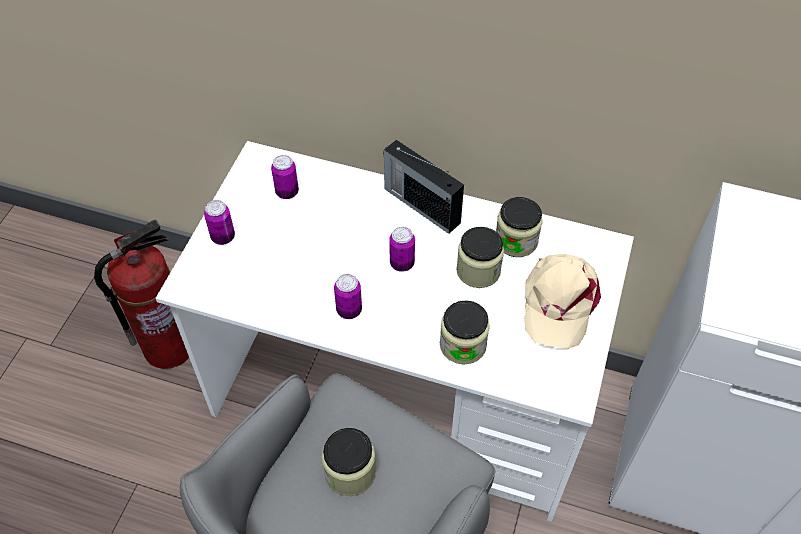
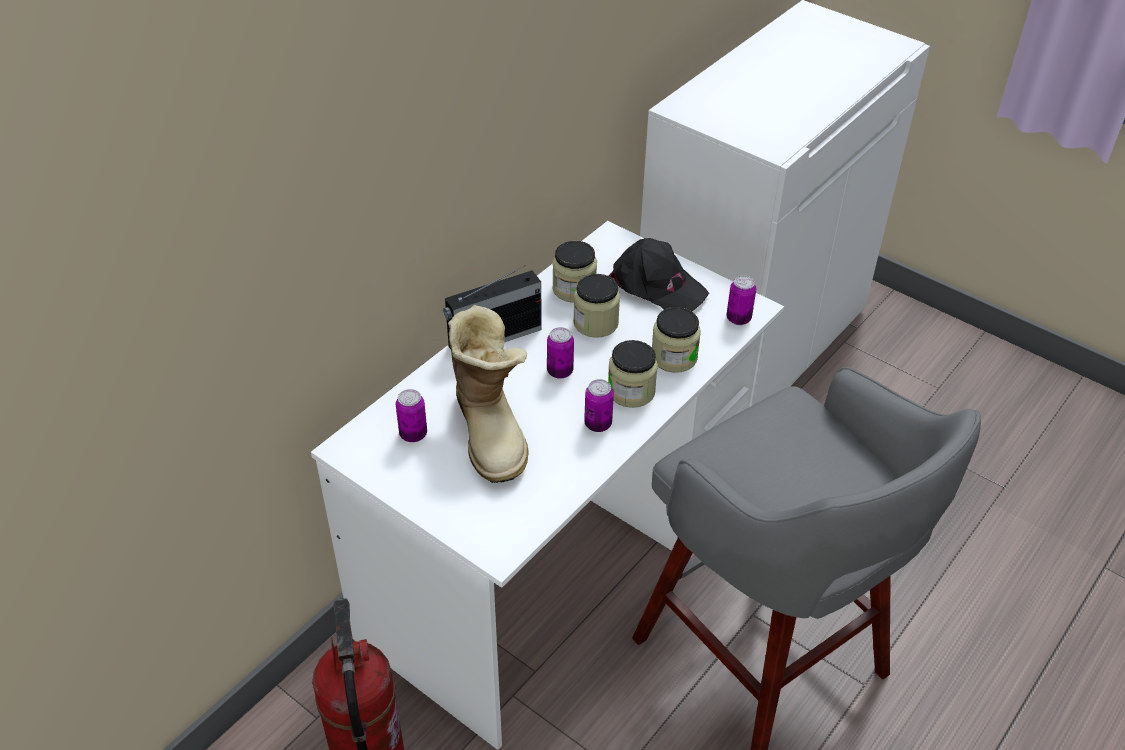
camera: 70 degrees left, 10 degrees down
(223, 237) = (446, 503): can -> can (738, 319)
(312, 240) = (492, 430): none -> boot
(350, 472) = (780, 469): jar -> jar (631, 391)
(558, 303) = (656, 285): beige cap -> black cap

